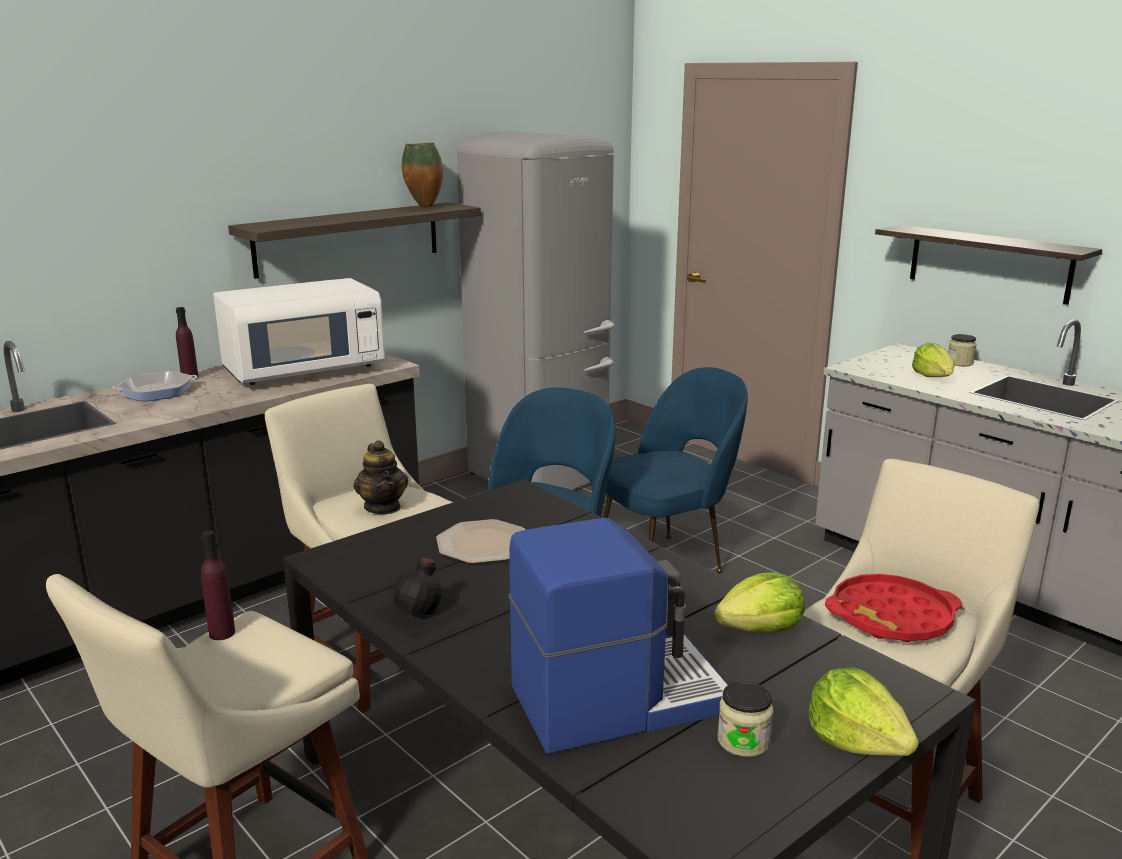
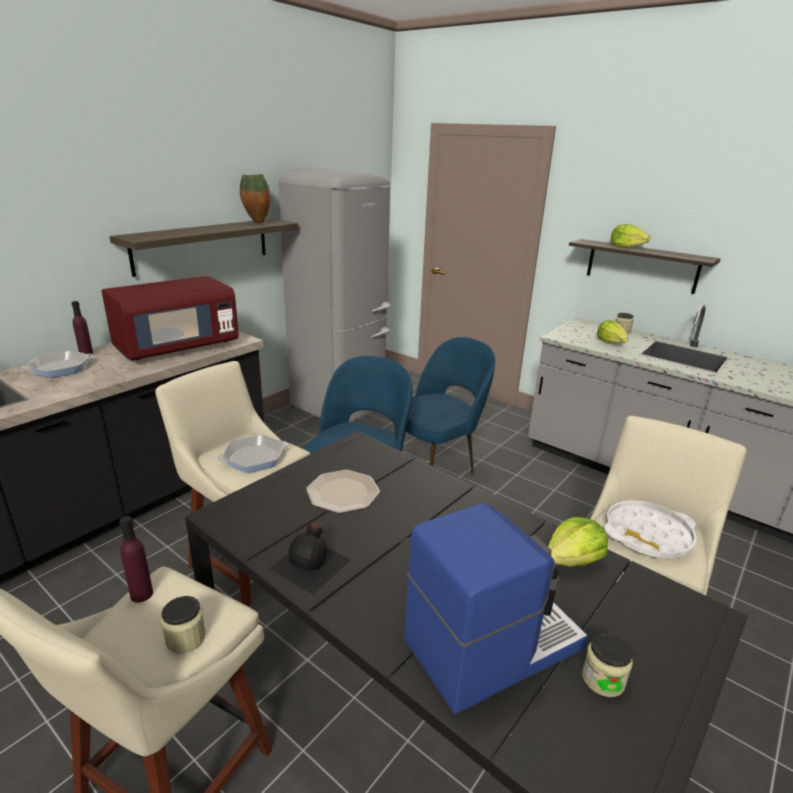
camera: 10 degrees left, 5 degrees up
(264, 675) = (185, 638): none -> jar
(304, 371) = (177, 347): white microwave -> red microwave
(383, 507) = (254, 458): teapot -> frying pan
(857, 740) = (685, 667): lettuce -> lettuce (626, 247)
(891, 617) = (647, 535): red tray -> white tray

